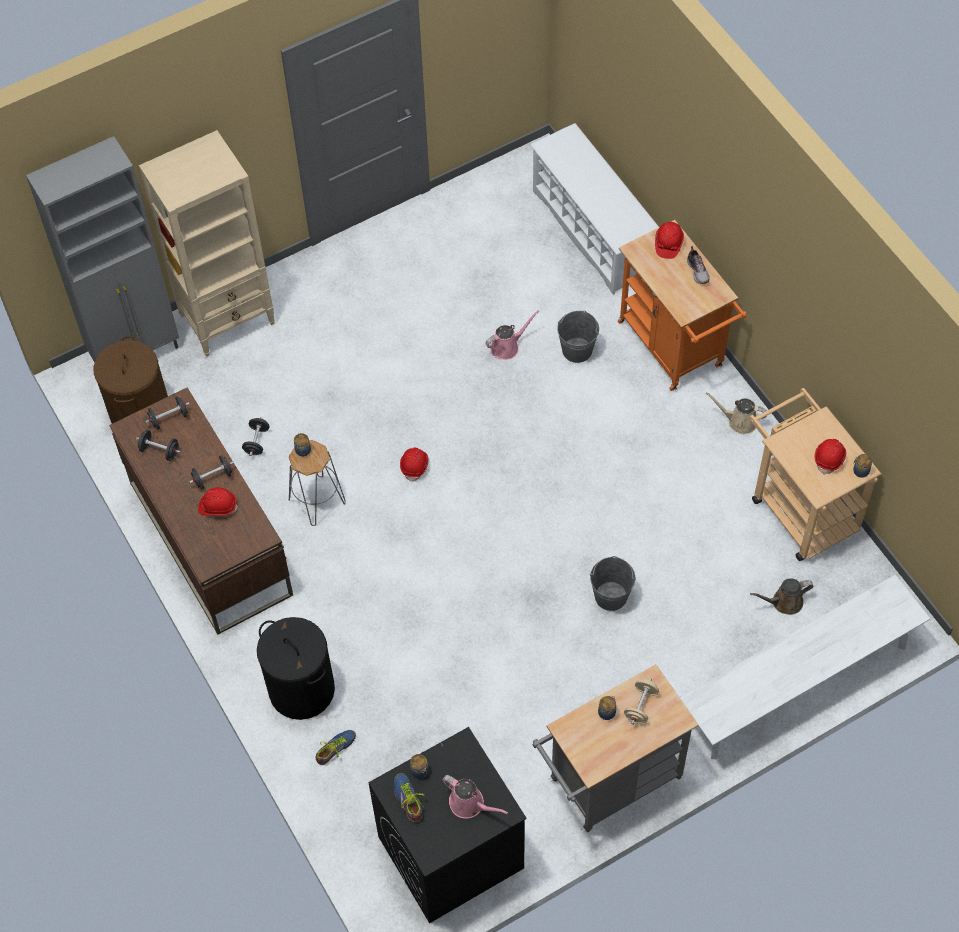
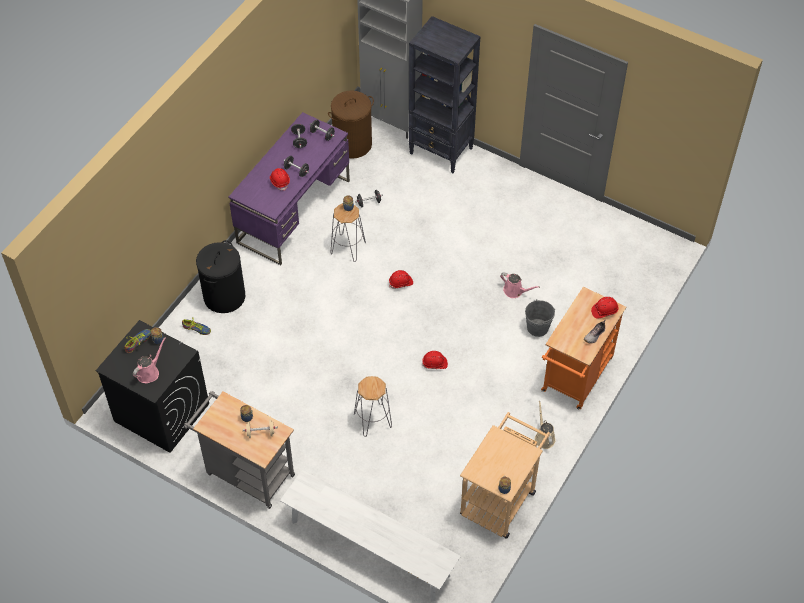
camera: 60 degrees right, 5 degrees down
(210, 538) = (294, 211): brown desk -> purple desk
(228, 319) = (441, 151): beige bookcase -> black bookcase
(469, 804) = (149, 372): pink watering can -> pink watering can turned 150 degrees counterclockwise
(593, 232) = (633, 297): white shoe rack -> none
(611, 596) = (373, 420): grey bucket -> grey stool
(784, 602) = (425, 517): brown watering can -> none
(829, 458) = (503, 467): red hard hat -> red hard hat (435, 364)

